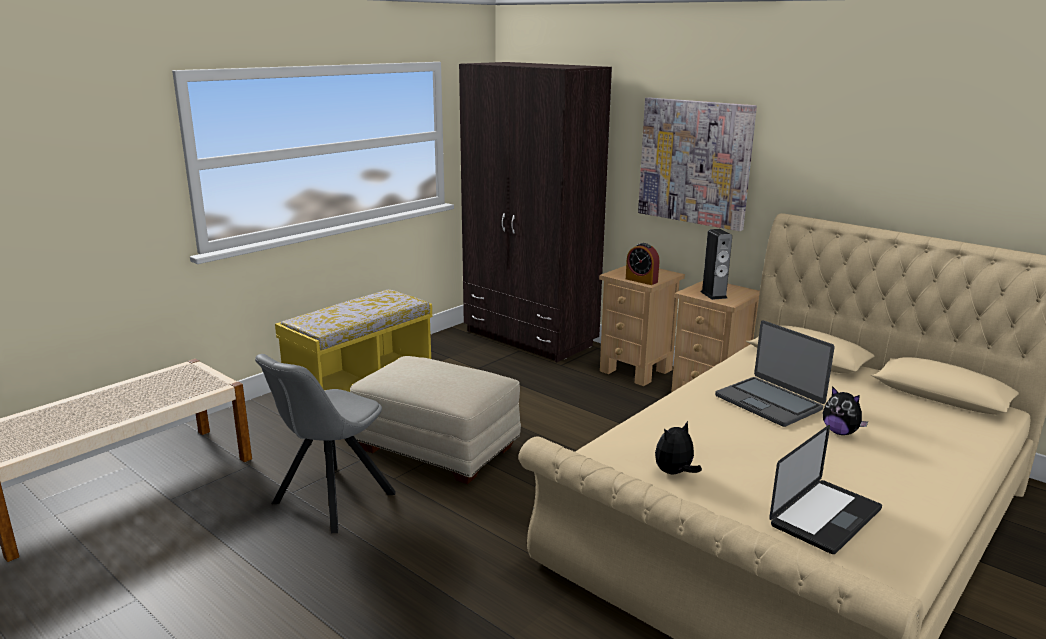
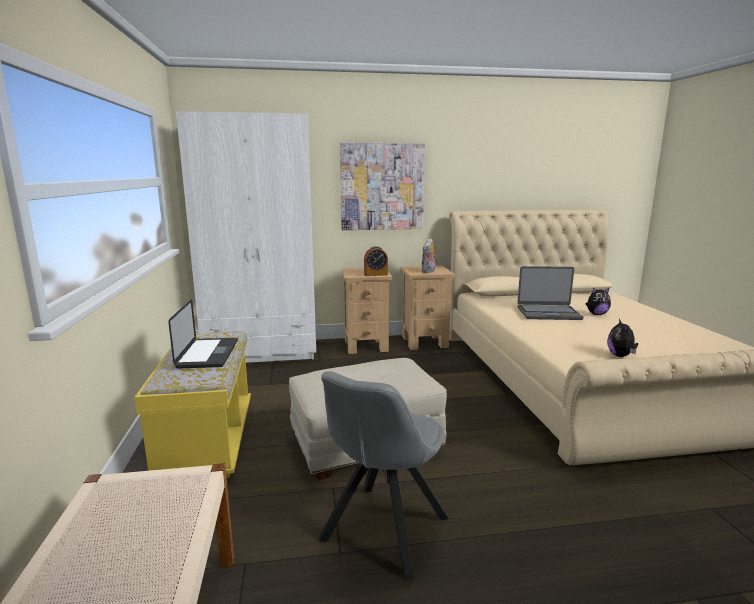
camera: 50 degrees left, 5 degrees down
(331, 500) = (383, 530): grey chair -> grey chair turned 45 degrees clockwise
(530, 338) = (263, 353): brown wardrobe -> white wardrobe
(713, 295) = (428, 271): speaker -> plush toy
(825, 517) = (694, 344): laptop -> laptop (208, 354)

